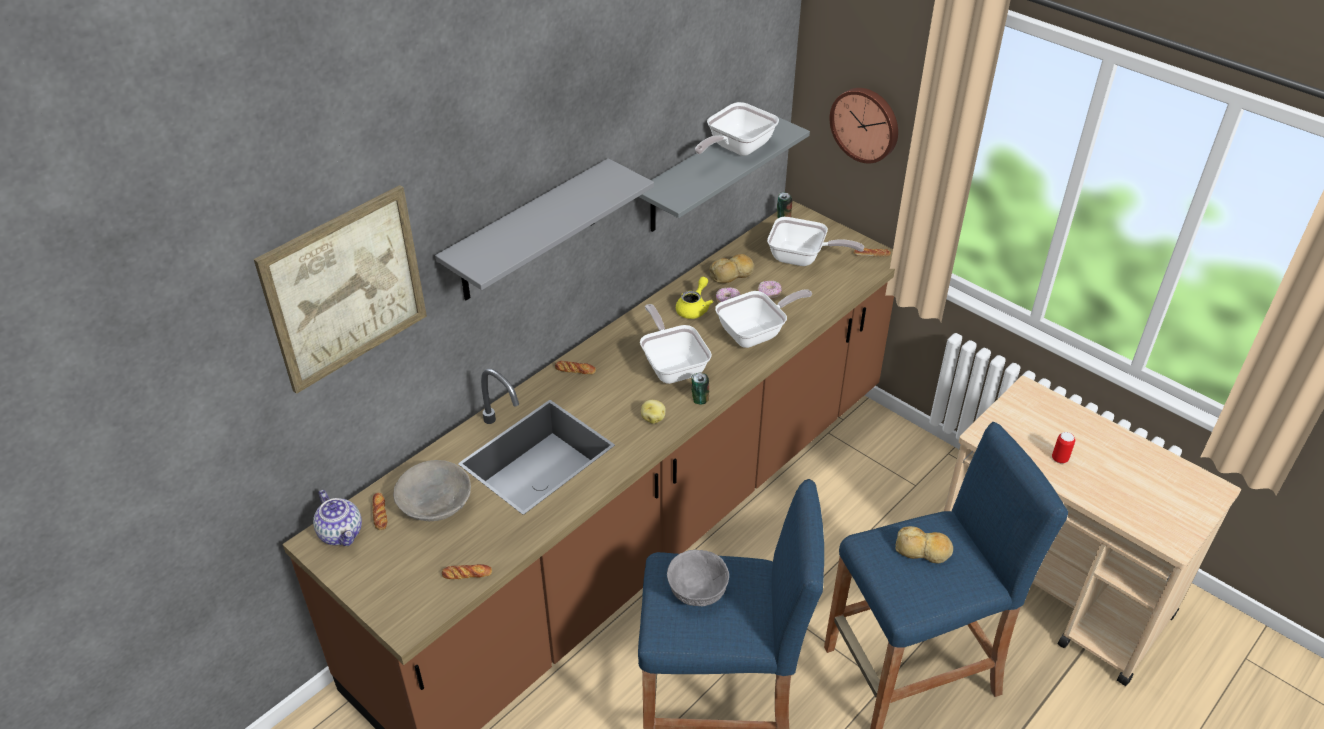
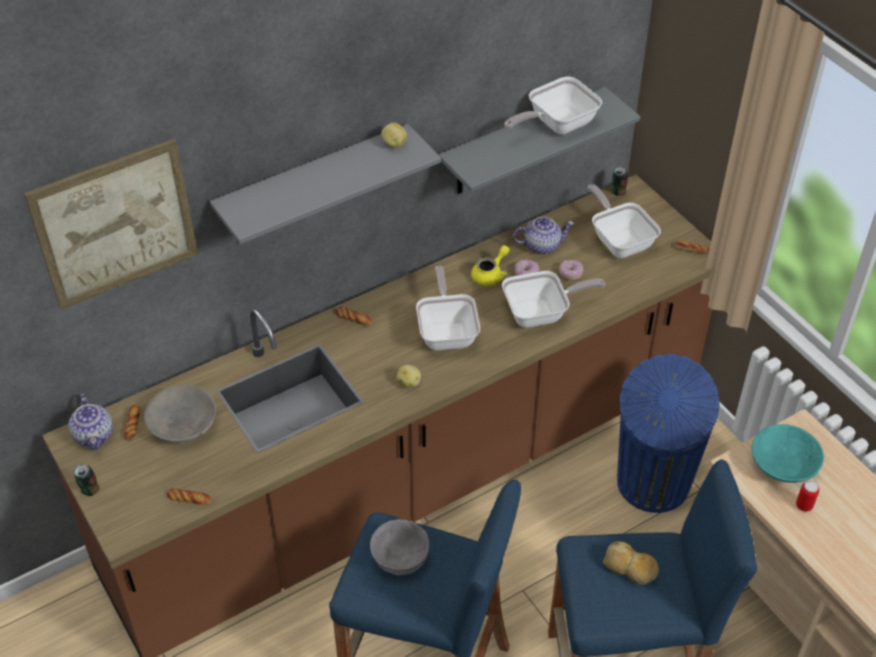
camera: 15 degrees right, 5 degrees up
(602, 177) = (393, 144): none -> potato
(699, 399) = (460, 372): can -> can (89, 489)
(732, 274) = (542, 245): bread -> teapot
(802, 258) = (619, 241): frying pan -> frying pan turned 150 degrees counterclockwise
(866, 124) = (701, 118): wall clock -> none
(870, 490) = (652, 485): none -> blue trash can
(1025, 427) = (783, 465): none -> turquoise bowl

